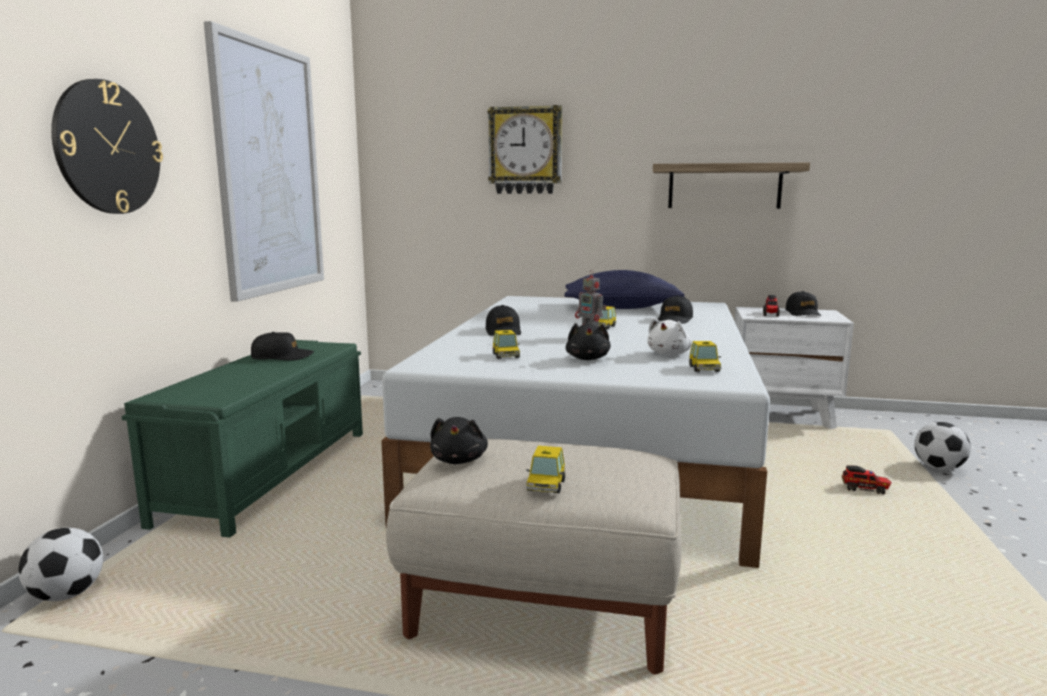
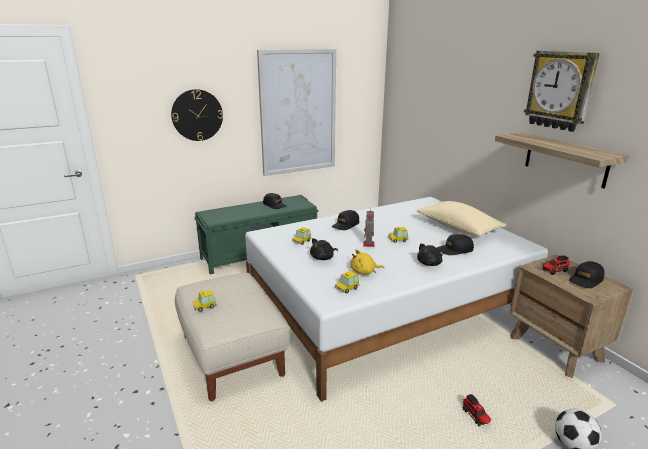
camera: 50 degrees right, 10 degrees up
(67, 595) = (157, 272): football -> none
(459, 460) = (215, 282): black plush toy -> black plush toy (430, 263)
(525, 150) = (453, 106): wall clock -> wall clock (560, 90)
(621, 307) = (458, 228): blue pillow -> beige pillow
(669, 354) = (364, 272): white plush toy -> yellow plush toy
(782, 416) = (556, 349): white nightstand -> brown nightstand

